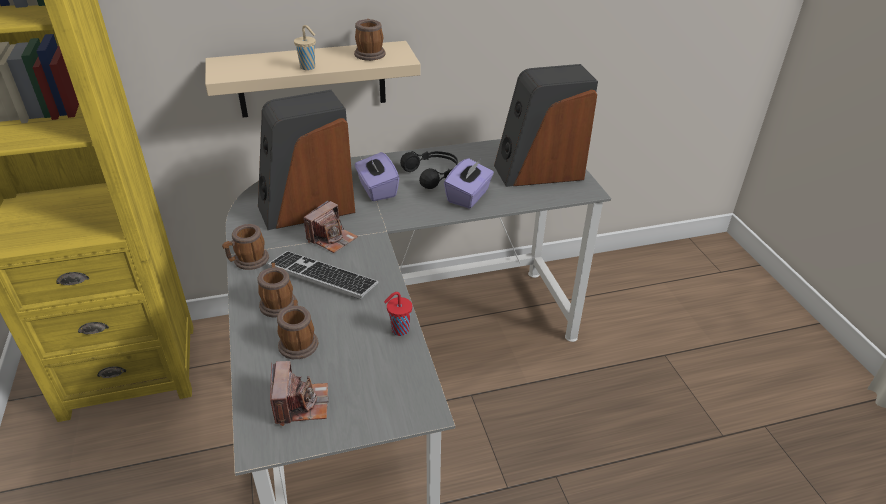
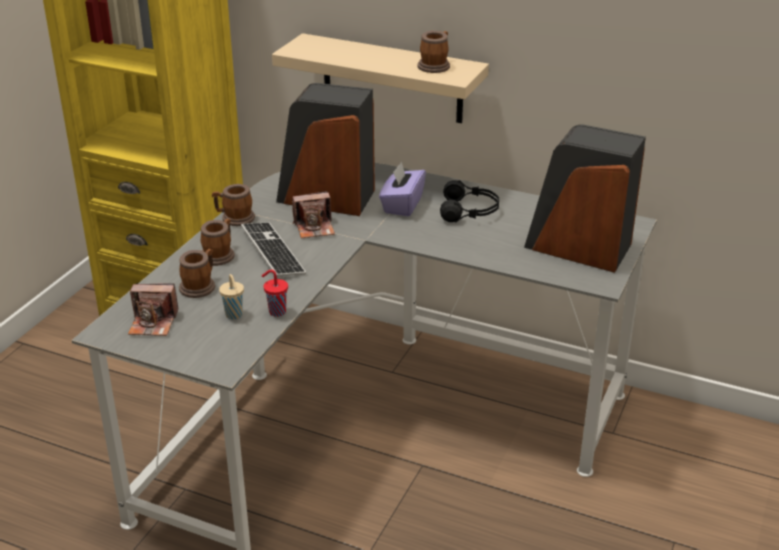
camera: 40 degrees right, 5 degrees down
(300, 404) = (153, 323): camera -> camera turned 60 degrees clockwise
(308, 67) = (365, 63): beige cup -> beige cup (234, 315)
(468, 196) = (475, 242): purple tissue box -> none

